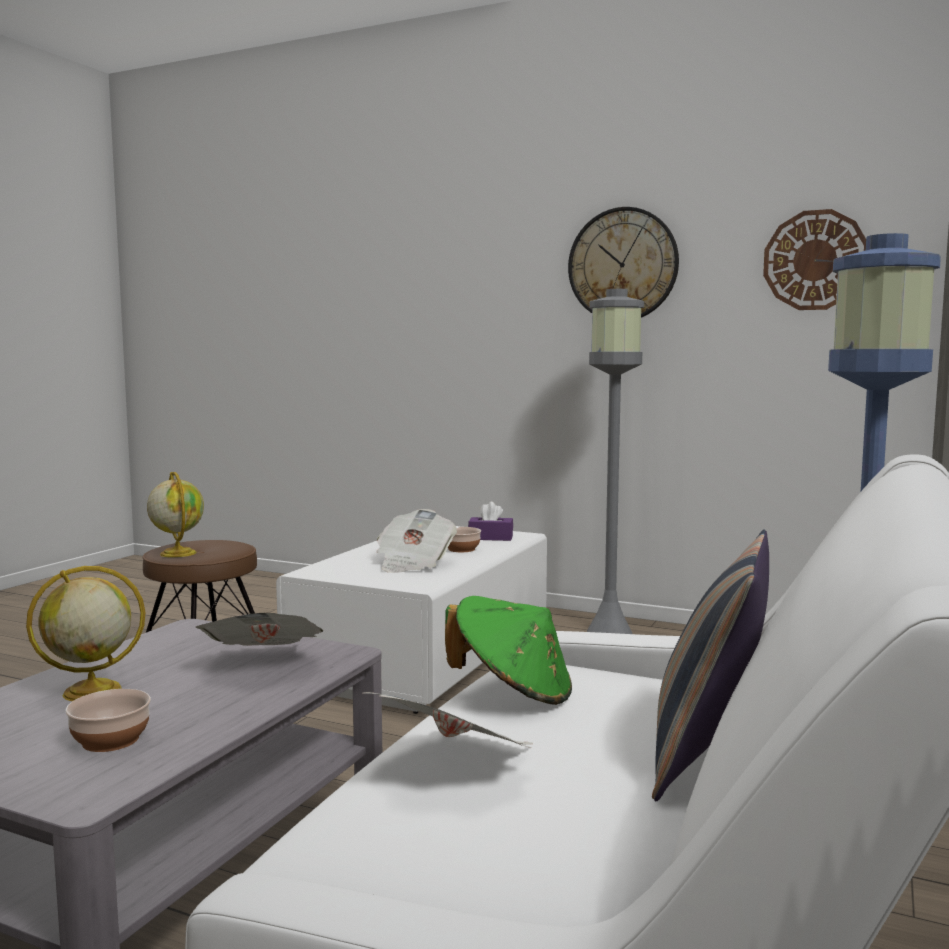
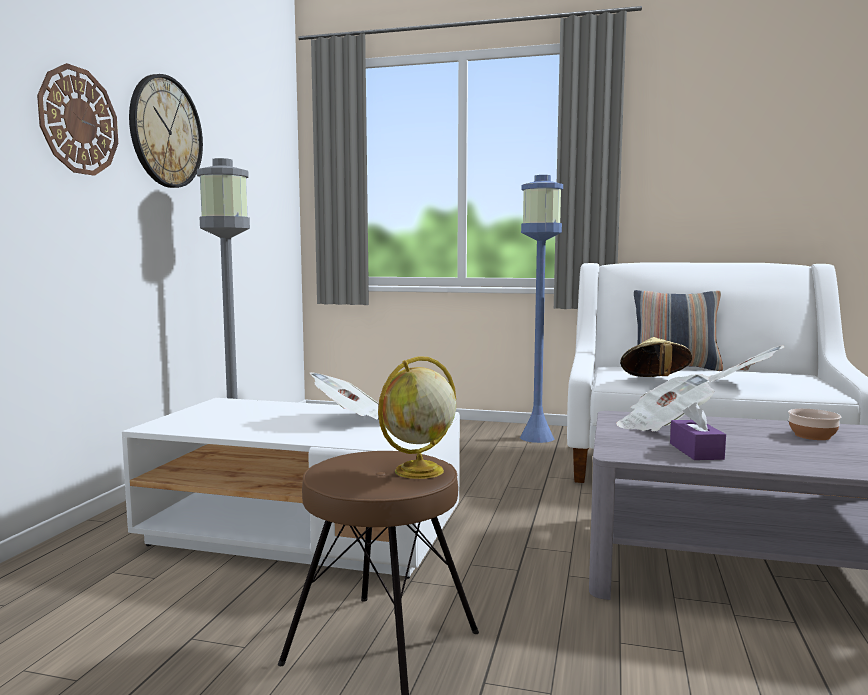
camera: 100 degrees left, 0 degrees up
(90, 692) = (774, 452): globe -> none
(461, 549) = (288, 412): bowl -> none
(490, 538) = (233, 407): purple tissue box -> purple tissue box (696, 451)
(512, 692) = (654, 381): green hat -> beige hat
(815, 260) = (254, 159): wall clock -> wall clock (78, 121)

